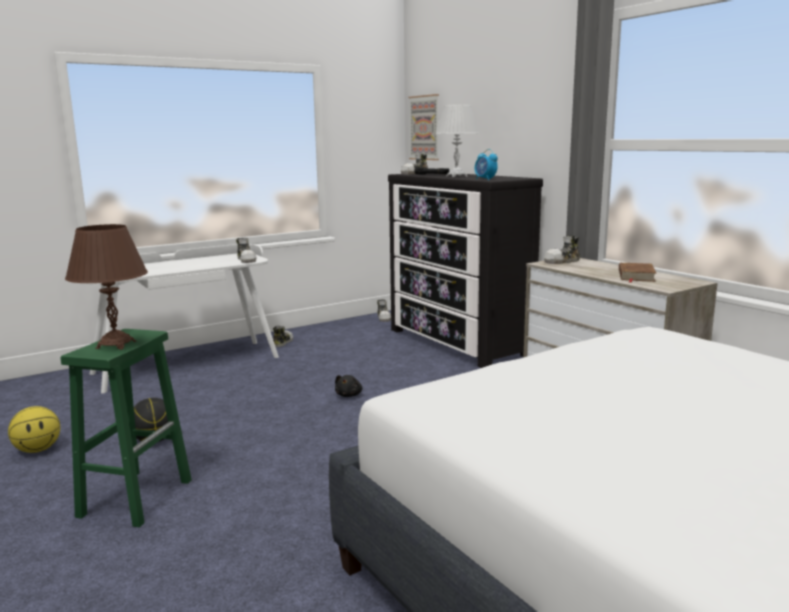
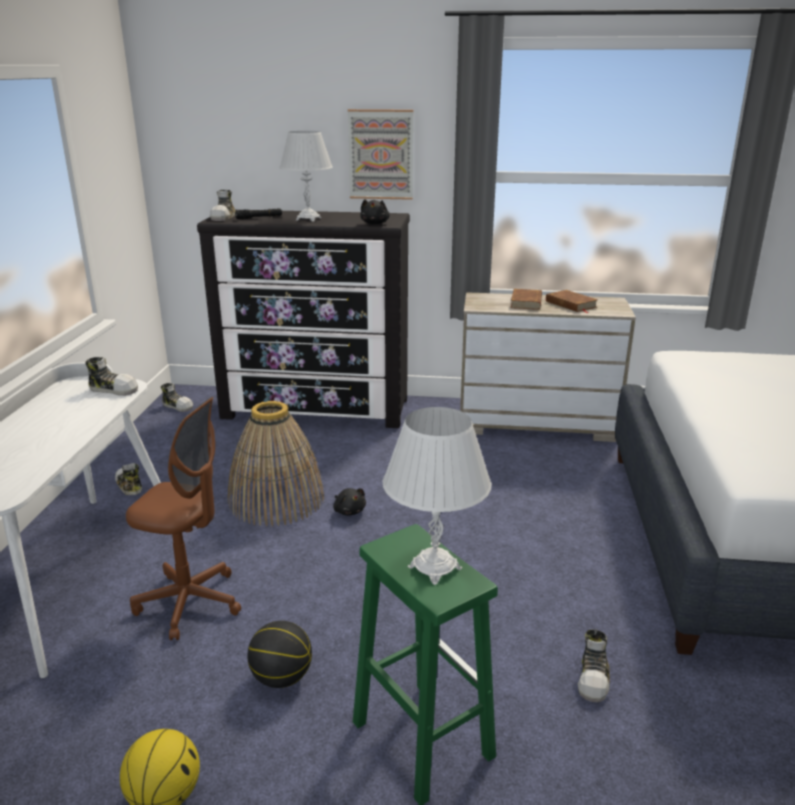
camera: 50 degrees left, 10 degrees up
(116, 345) = (434, 568): brown table lamp -> white table lamp
(195, 395) = (190, 603): none -> brown office chair
(328, 374) = (276, 499): none -> basket
(424, 128) = (185, 150): picture -> picture (381, 154)
(485, 179) = (375, 223): alarm clock -> black plush toy
(562, 261) = (481, 301): shoe -> shoe (594, 679)
(598, 268) = (526, 302): none -> brown book

